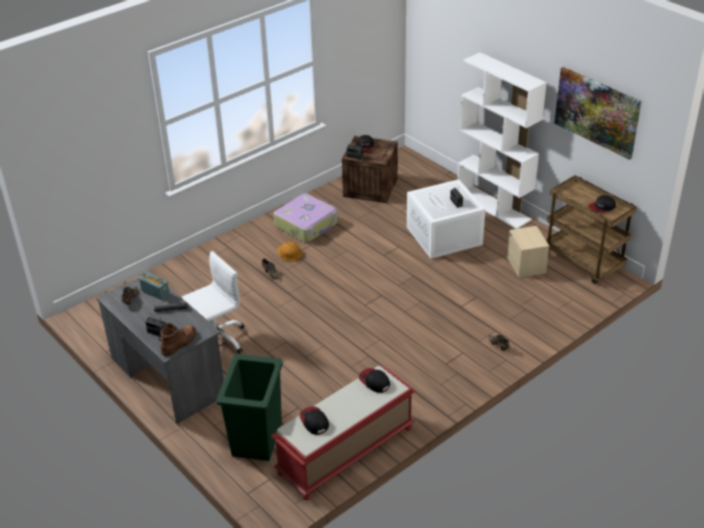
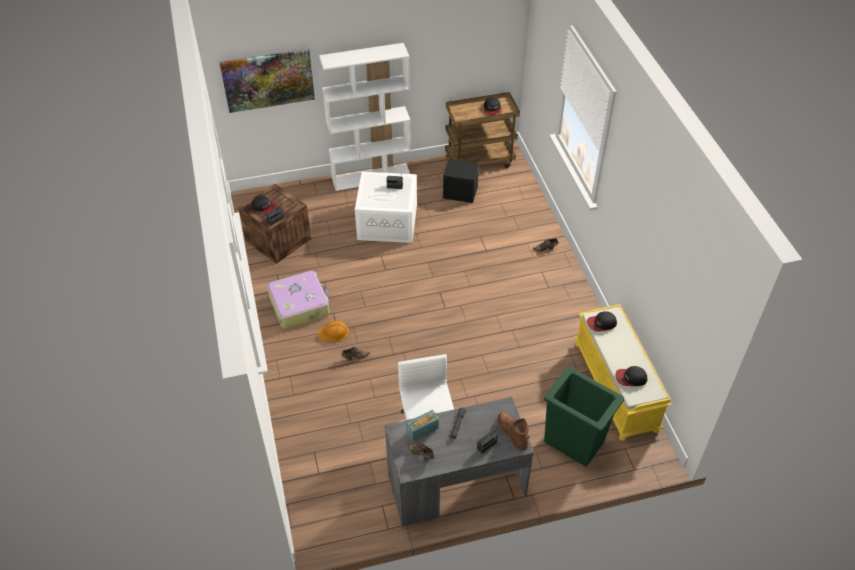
camera: 65 degrees left, 10 degrees up
(346, 451) = (616, 386): red bench -> yellow bench
(527, 265) = (460, 192): beige storage box -> black storage box
(597, 112) = (457, 40): picture -> picture (268, 80)

